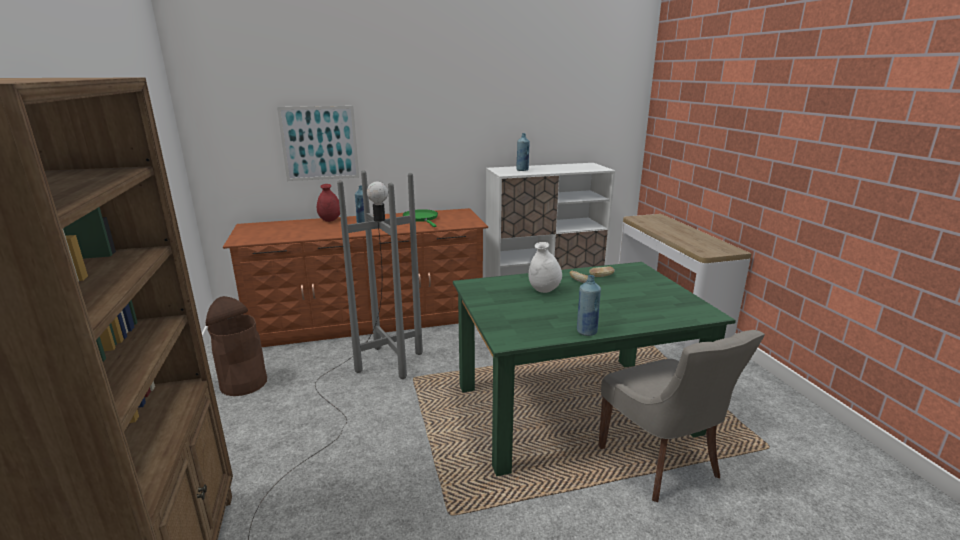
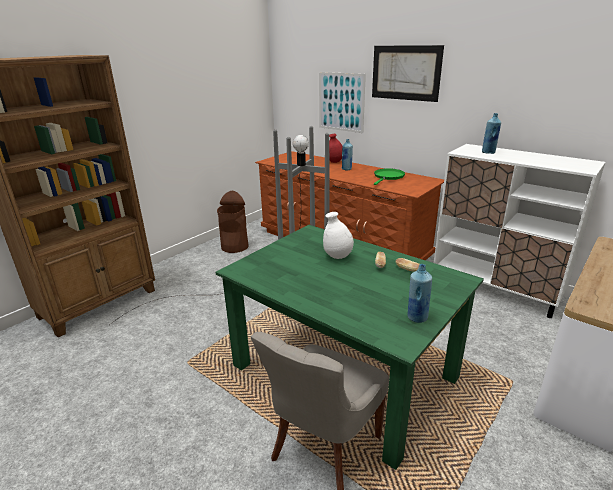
camera: 55 degrees right, 5 degrees up
(407, 102) = (405, 73): none -> picture
(586, 332) = (284, 293): blue bottle -> blue bottle (417, 317)

